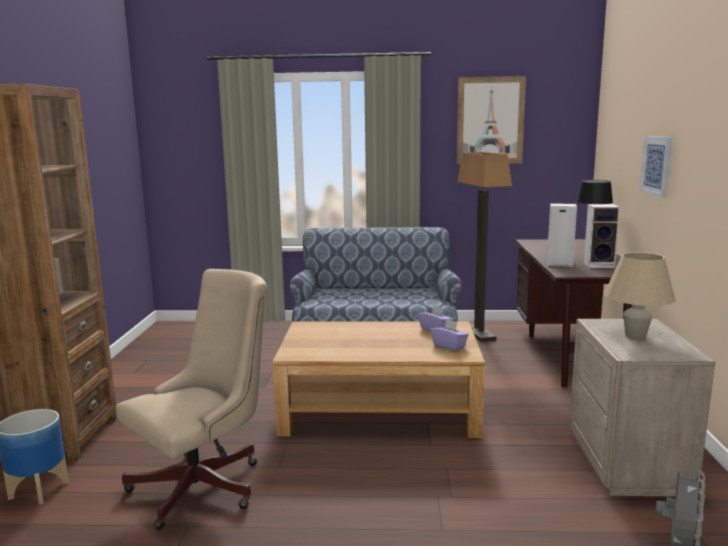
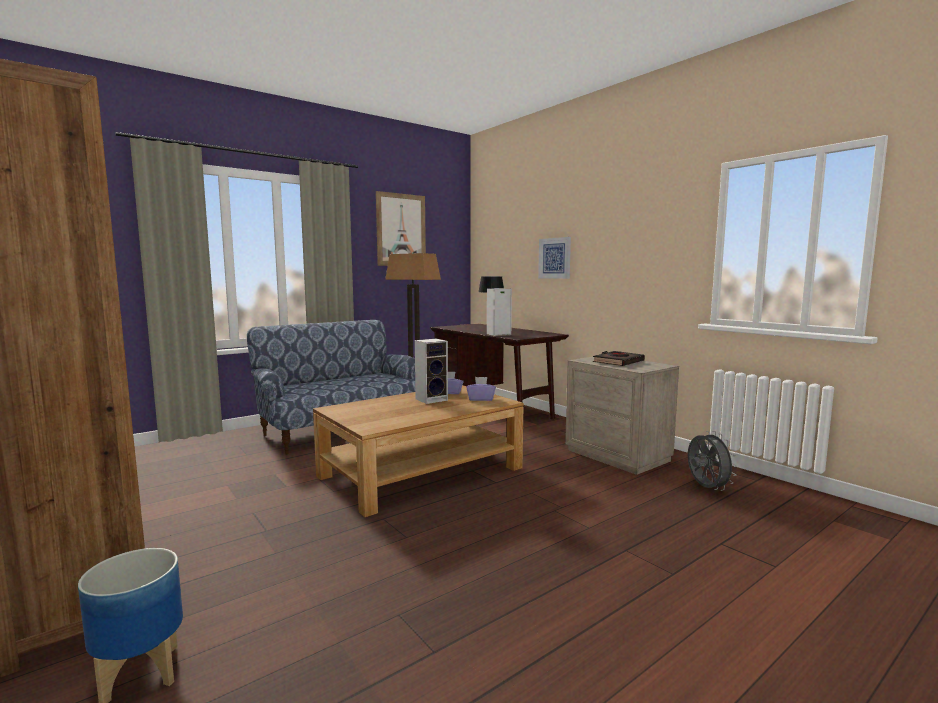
camera: 40 degrees left, 5 degrees down
(206, 485) = (359, 576): beige office chair -> none
(600, 265) = (523, 333): speaker -> speaker (432, 399)
(635, 336) = (618, 362): beige table lamp -> black book

